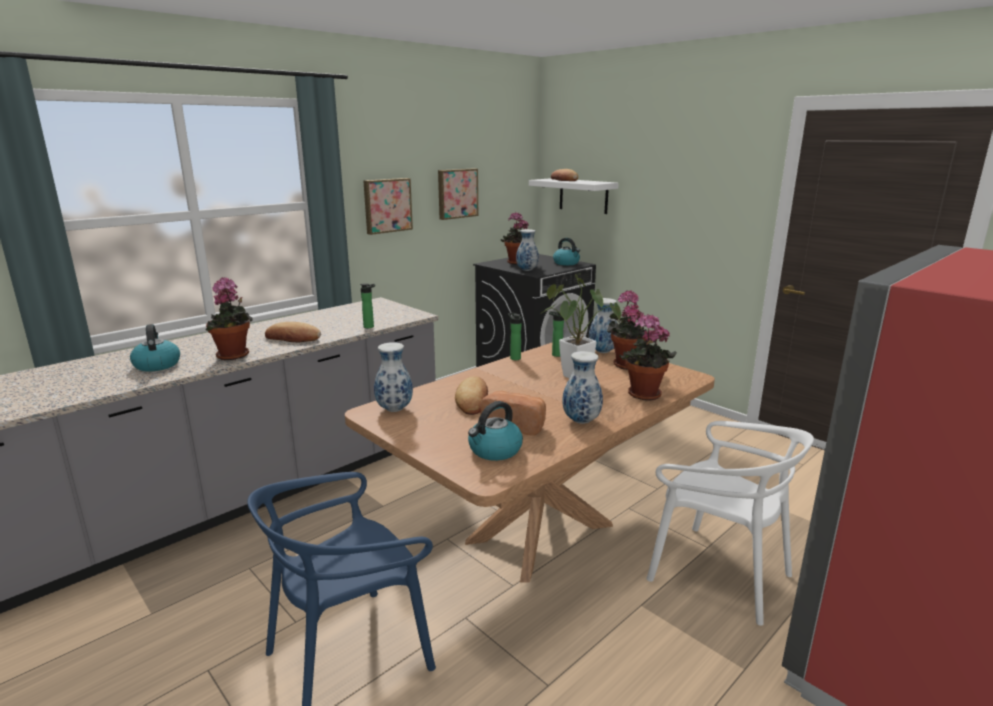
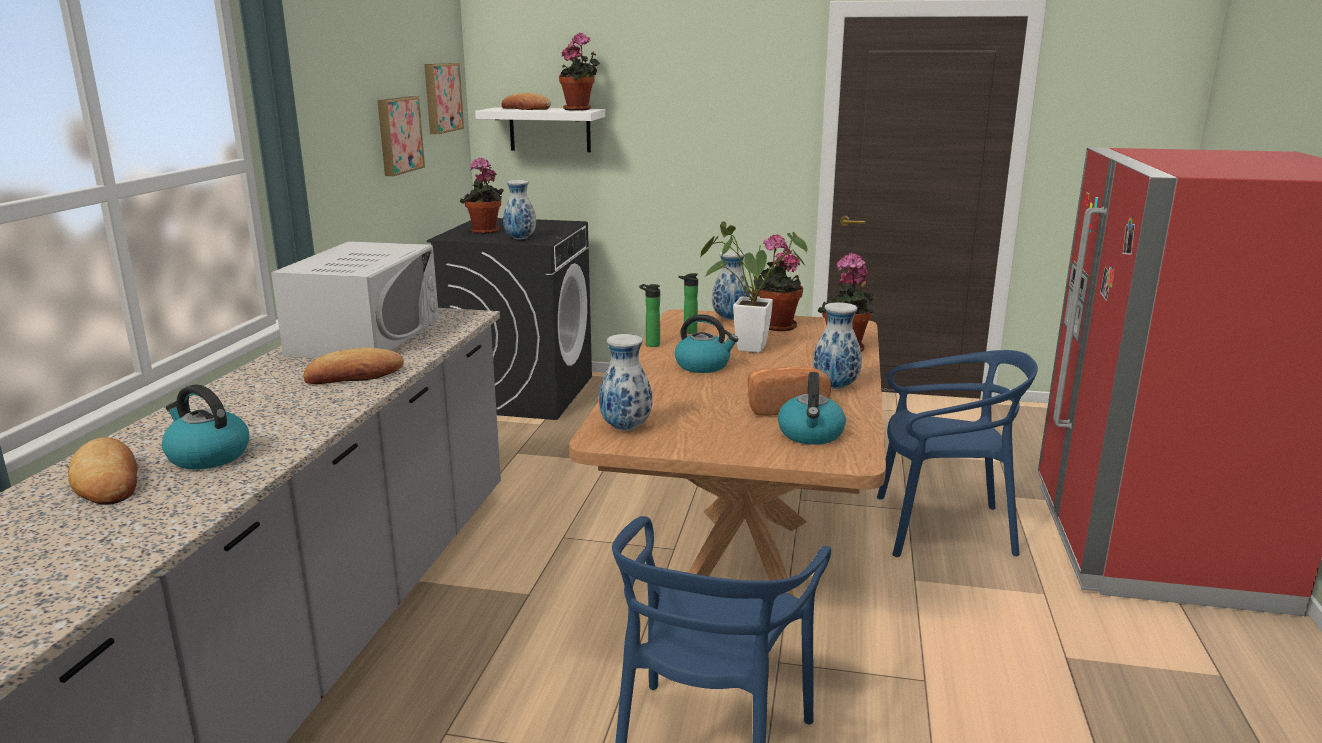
camera: 35 degrees left, 0 degrees up
(234, 356) = (317, 415): potted plant -> potted plant (580, 109)
(343, 316) = (366, 336): none -> white microwave
(370, 327) = (438, 340): bottle -> none
(387, 205) = (331, 158): picture -> picture (441, 97)
(473, 400) = (693, 396): bread -> bread (108, 480)
(566, 263) = (551, 224): kettle -> kettle (703, 365)
(718, 574) = (942, 528): white chair -> blue chair

